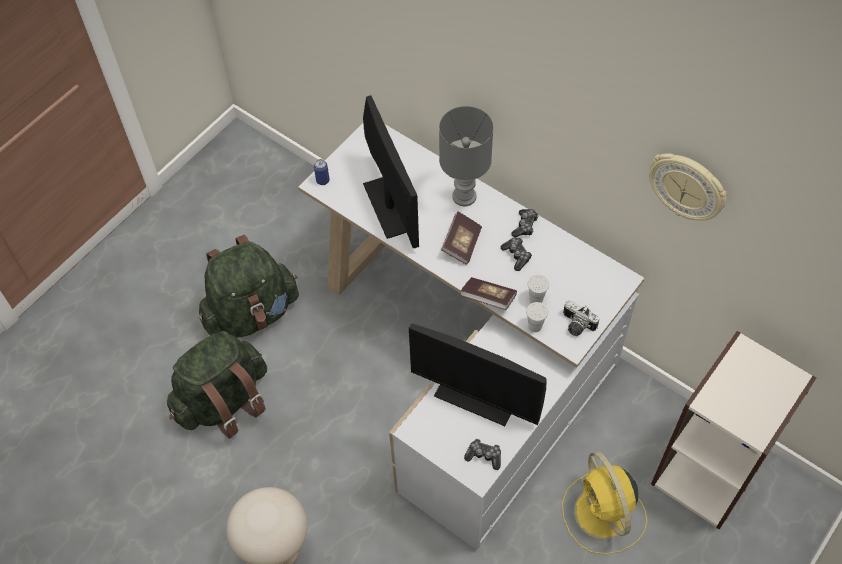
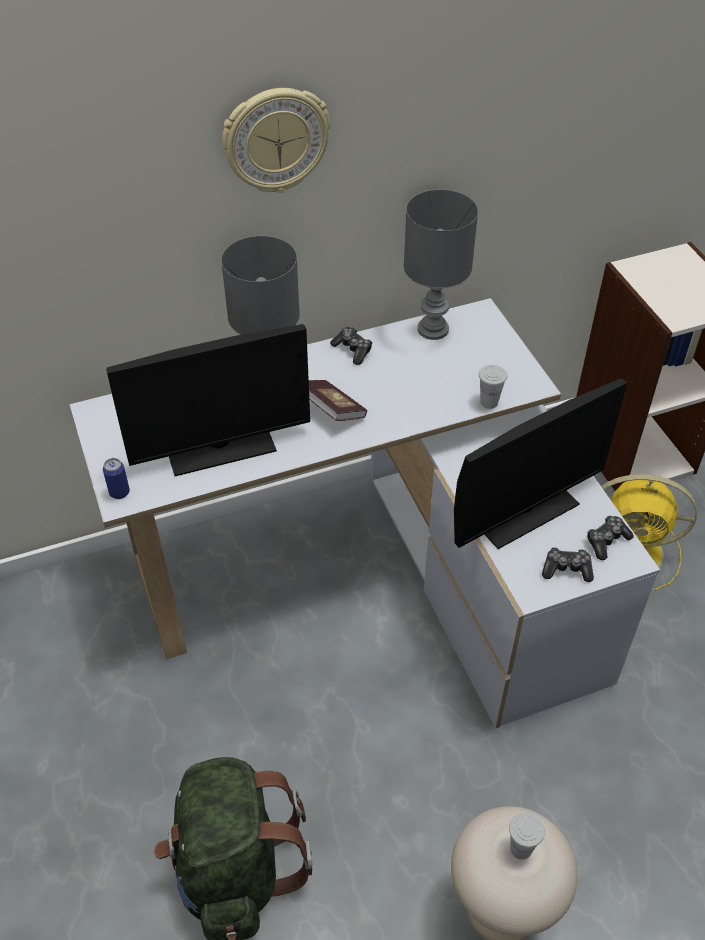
camera: 60 degrees left, 10 degrees down
(252, 312) = (128, 765): green backpack -> none
(390, 206) = (220, 447): monitor -> monitor turned 150 degrees clockwise
(488, 299) = (423, 423): book -> none
(516, 256) = (386, 374): game controller -> game controller (566, 569)
(536, 299) = (454, 385): white cup -> white cup (521, 848)
(576, 326) = (512, 371): camera -> none
(582, 260) = (434, 329): none -> grey table lamp
(687, 186) = (521, 123): wall clock -> wall clock (275, 140)

